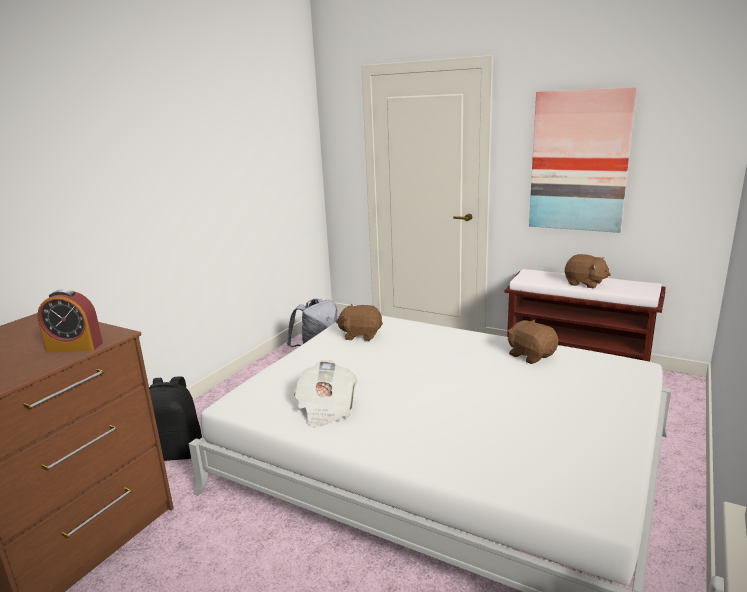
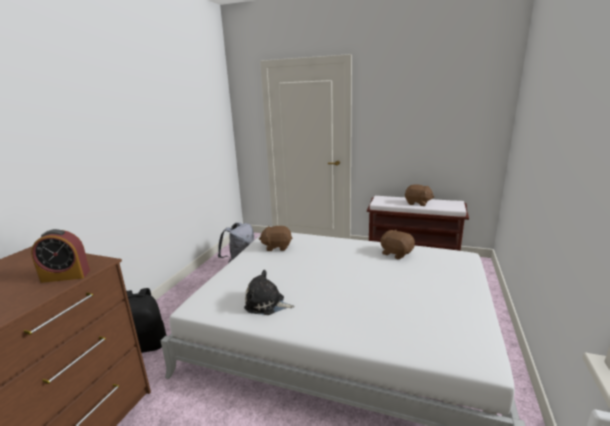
camera: 10 degrees left, 0 degrees up
(326, 409) = (267, 304): newspaper -> plush toy
(579, 161) = (410, 124): picture -> none

